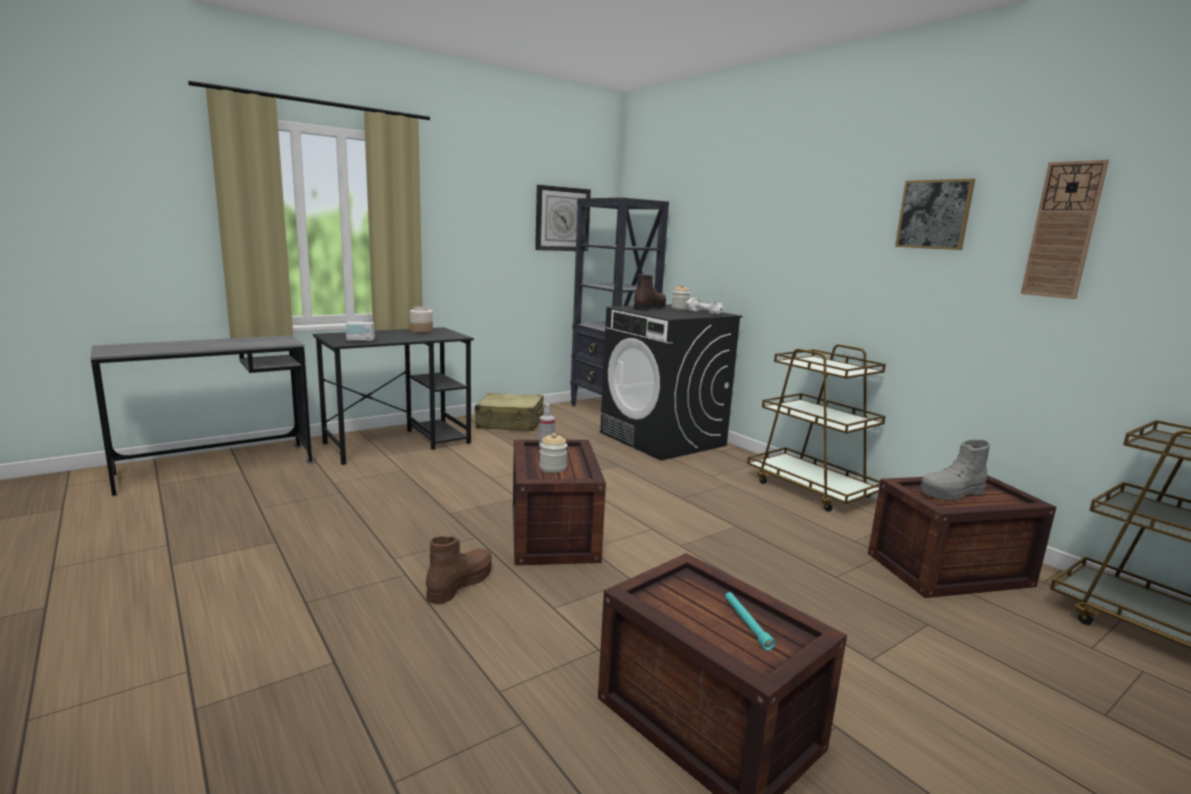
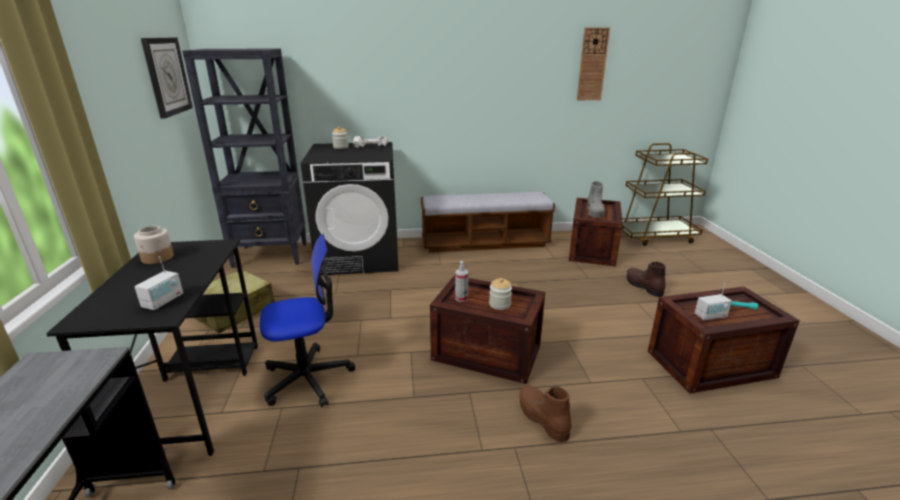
camera: 60 degrees left, 10 degrees up
(444, 469) = (308, 378): none -> office chair
(649, 308) = (329, 154): brown boot -> brown boot (643, 286)
(680, 601) = (710, 316): none -> radio
(811, 489) = (485, 243): brown cart -> bench
(934, 214) = (526, 57): picture -> none

